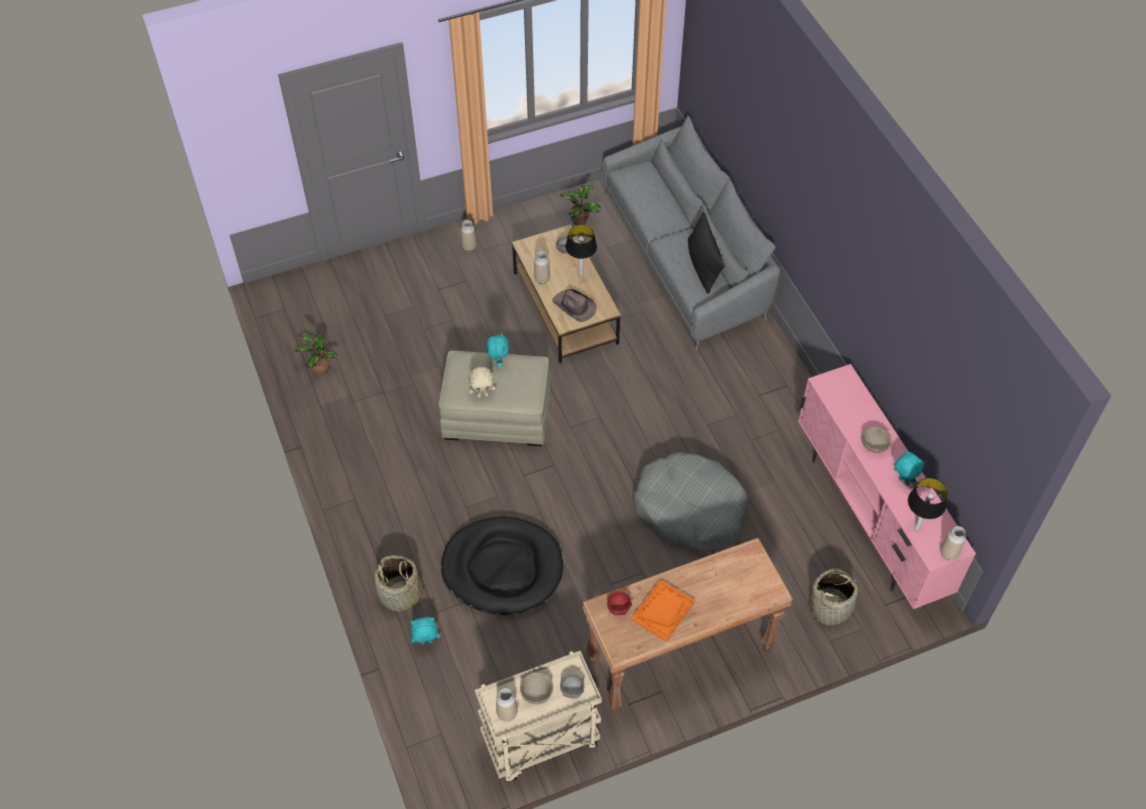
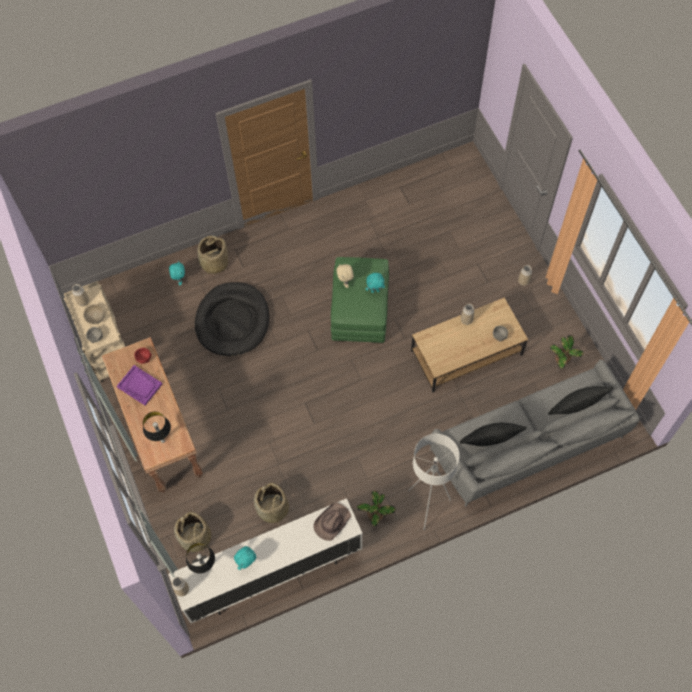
camera: 90 degrees right, 10 degrees up
(320, 368) = (397, 196): potted plant -> potted plant (375, 515)
(497, 415) = (360, 311): beige ottoman -> green ottoman
(574, 307) = (440, 344): brown hat -> brown hat (331, 522)
(580, 274) = (474, 347): table lamp -> table lamp (162, 440)
(659, 187) = (577, 406): none -> black pillow
(663, 611) = (140, 385): orange tray -> purple tray
(689, 510) = (279, 442): grey dog bed -> none
(768, 356) = (427, 506): none -> white floor lamp
(783, 517) = (272, 509): none -> basket
(869, 518) = (271, 574): pink tv stand -> white tv stand
(874, 445) = (281, 544): beige bowl -> none

